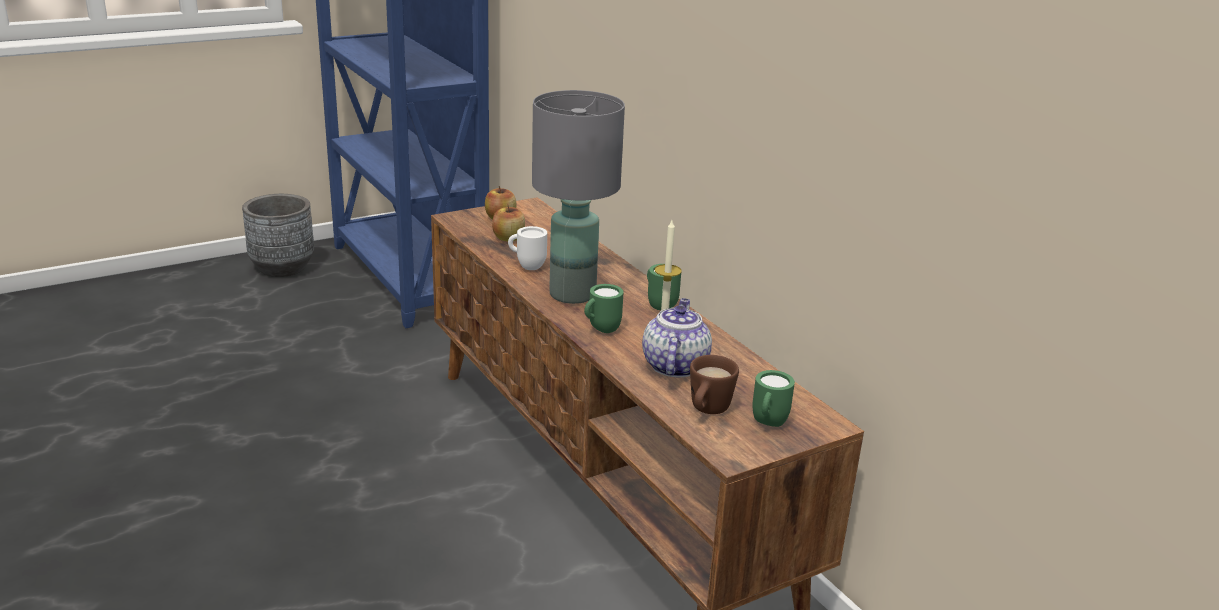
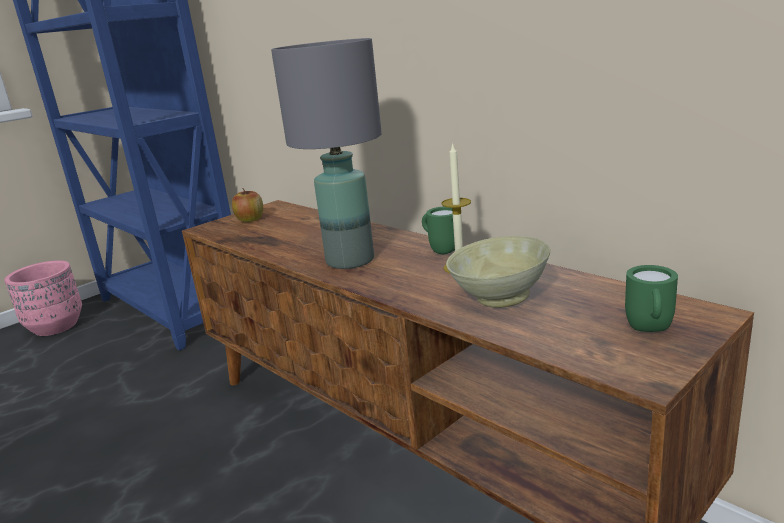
camera: 10 degrees left, 5 degrees down
(282, 267) = (55, 326): grey planter -> pink planter
(508, 238) = (264, 231): apple -> none
(527, 266) = (292, 248): white mug -> none
(600, 330) = (398, 284): green mug -> none
(674, 365) = (498, 297): teapot -> beige bowl
(707, 411) = (571, 334): brown mug -> none

